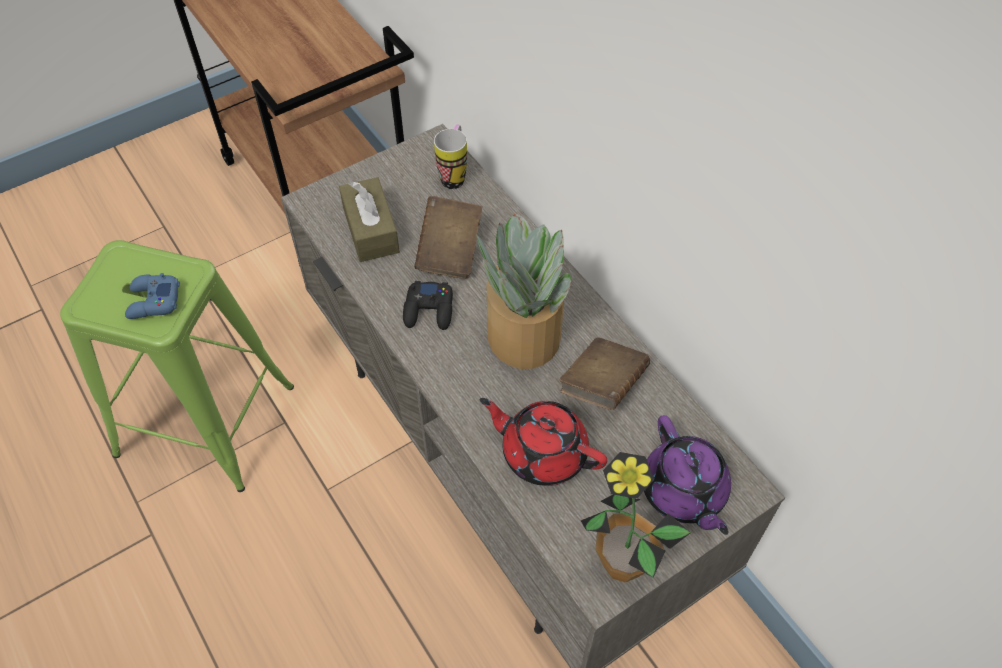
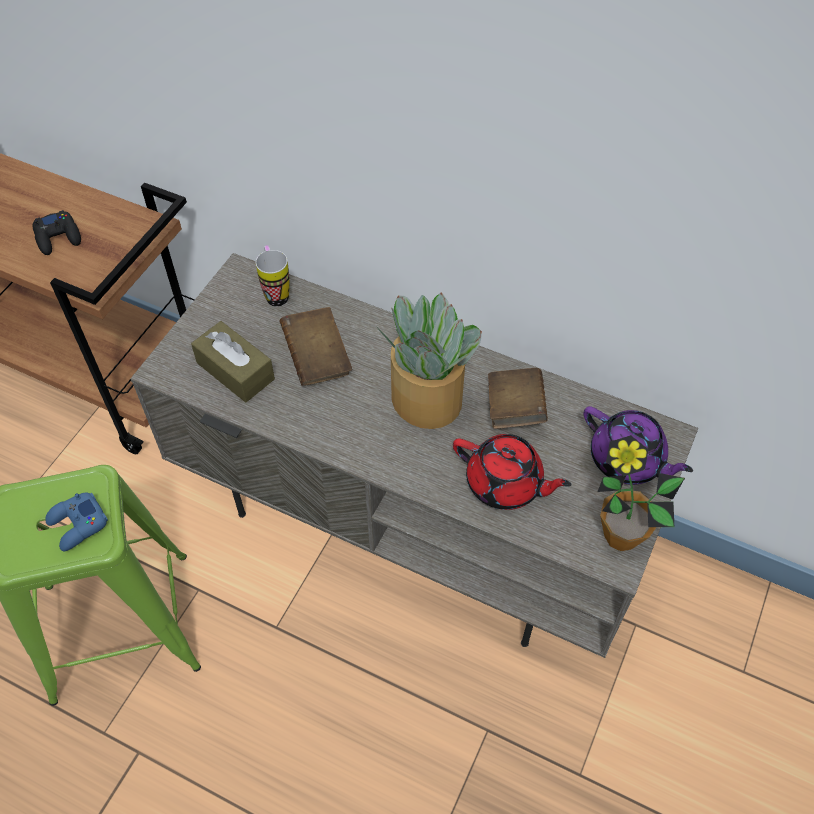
camera: 30 degrees left, 0 degrees up
(429, 310) = (335, 415): black game controller -> black game controller (58, 237)
(542, 452) = (505, 484): red teapot -> red teapot turned 150 degrees counterclockwise

